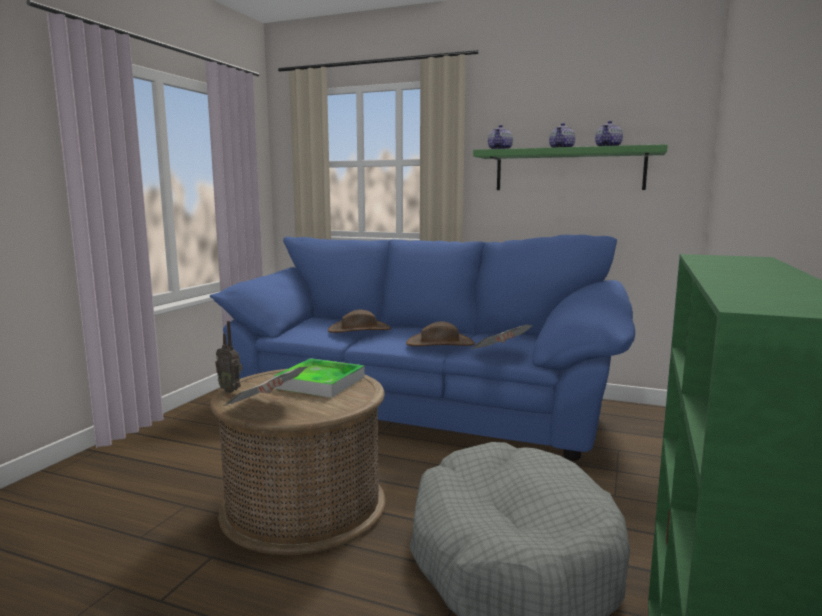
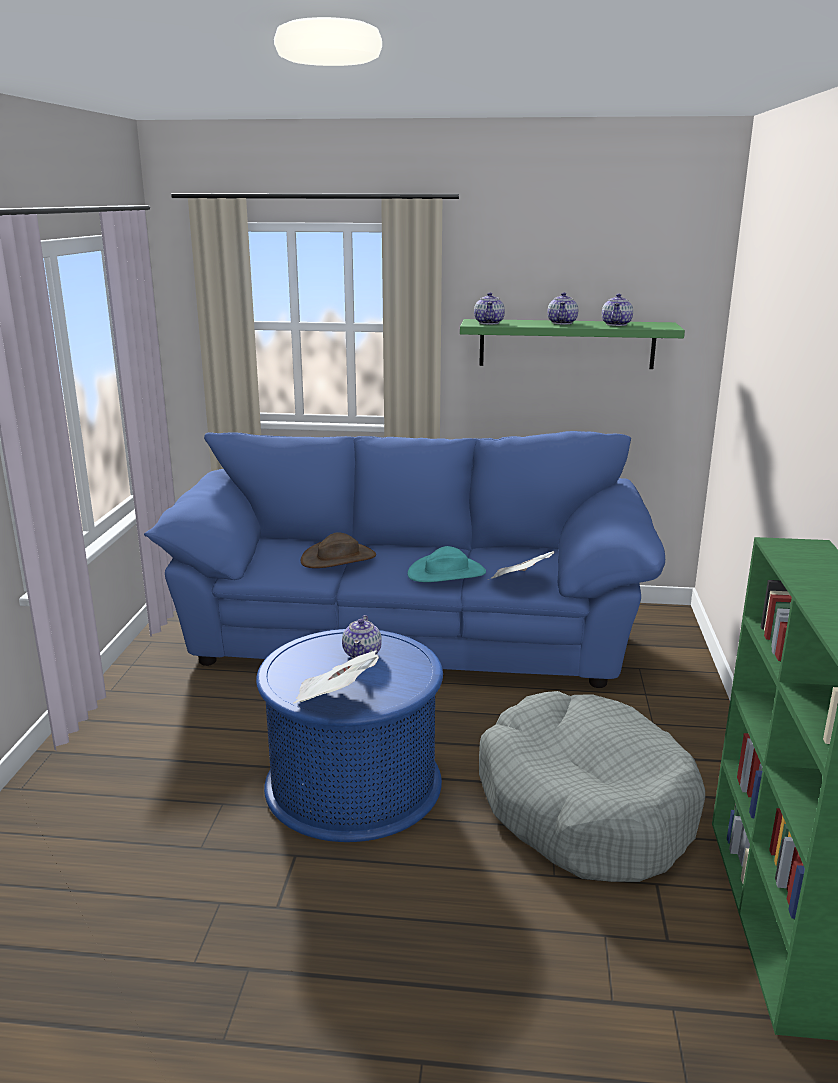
camera: 15 degrees left, 10 degrees up
(231, 390) = (274, 677): radio -> none
(304, 506) = (353, 784): brown coffee table -> blue coffee table
(320, 382) = (362, 653): tray -> teapot
(440, 343) = (446, 573): brown hat -> turquoise hat

